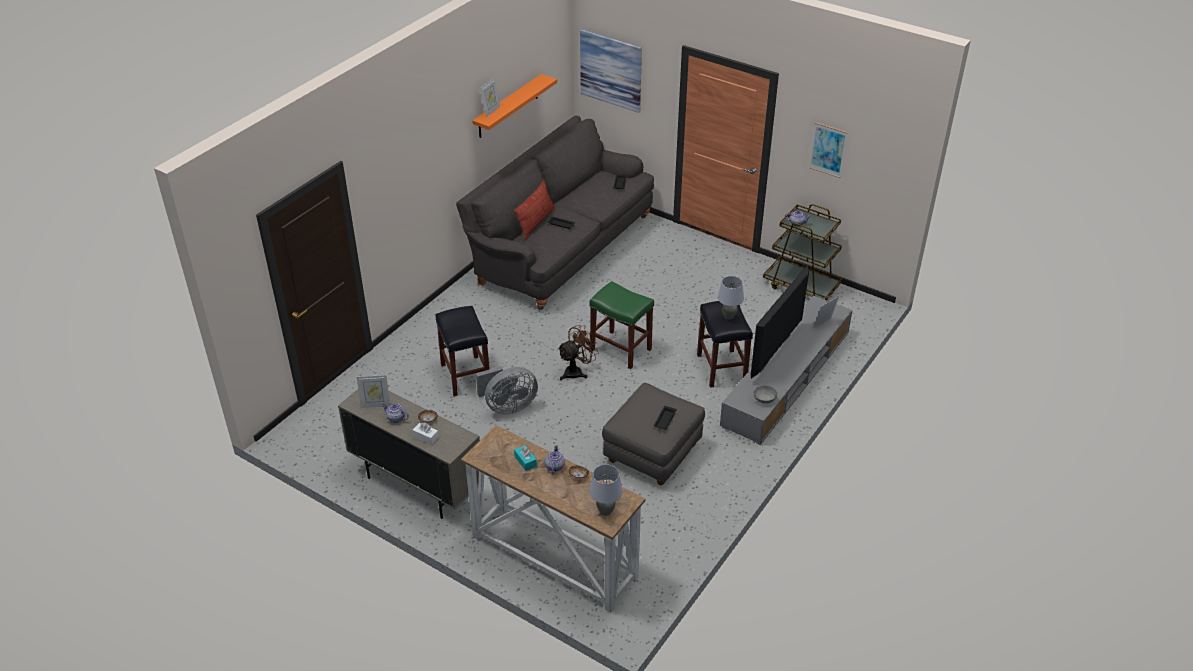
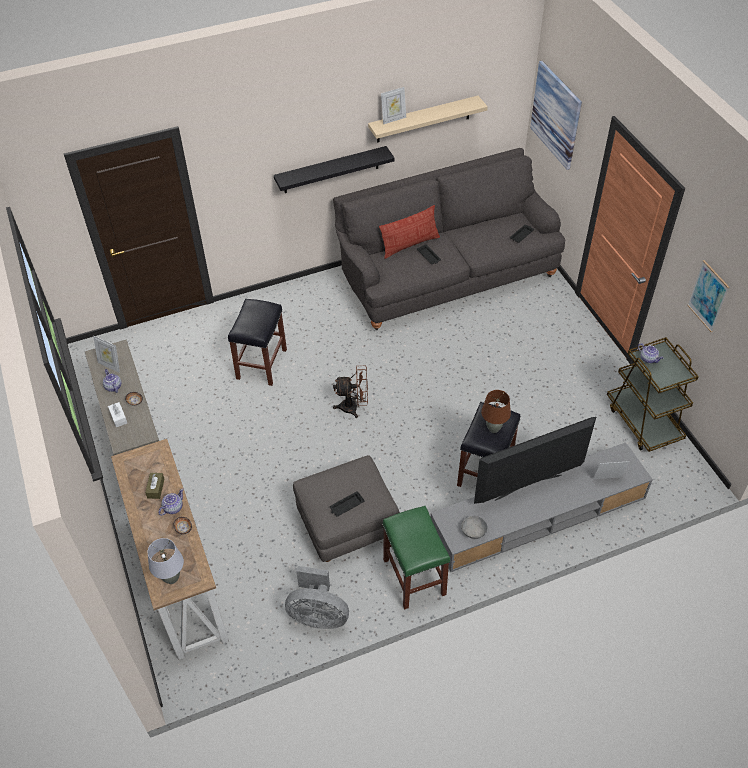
camera: 35 degrees right, 10 degrees up
(450, 175) = (331, 170): none -> black shelf
(508, 106) = (423, 119): orange shelf -> beige shelf
(508, 406) = (269, 412): grey fan -> grey fan (318, 615)
(525, 461) = (156, 488): turquoise tissue box -> brown tissue box
(621, 349) = (411, 405): green stool -> green stool (415, 577)
(729, 316) = (493, 429): grey table lamp -> brown table lamp

